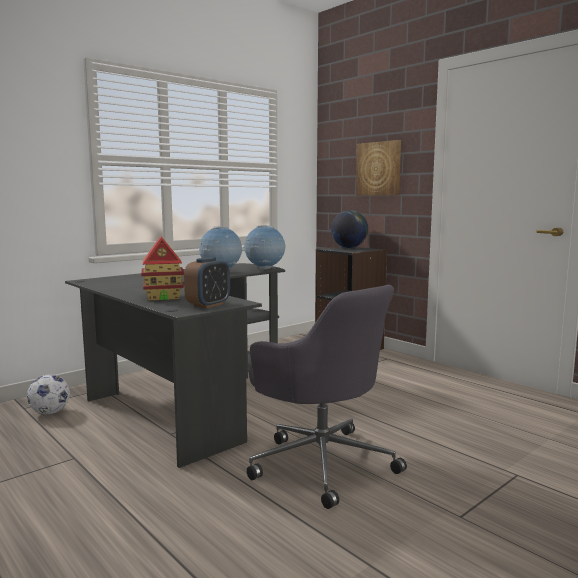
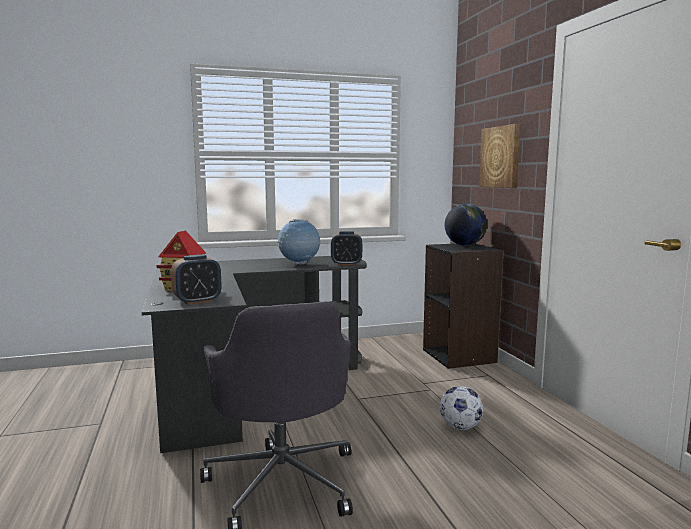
camera: 25 degrees right, 0 degrees up
(50, 412) = (131, 377): football -> football (460, 427)
(264, 269) = (346, 264): globe -> alarm clock

